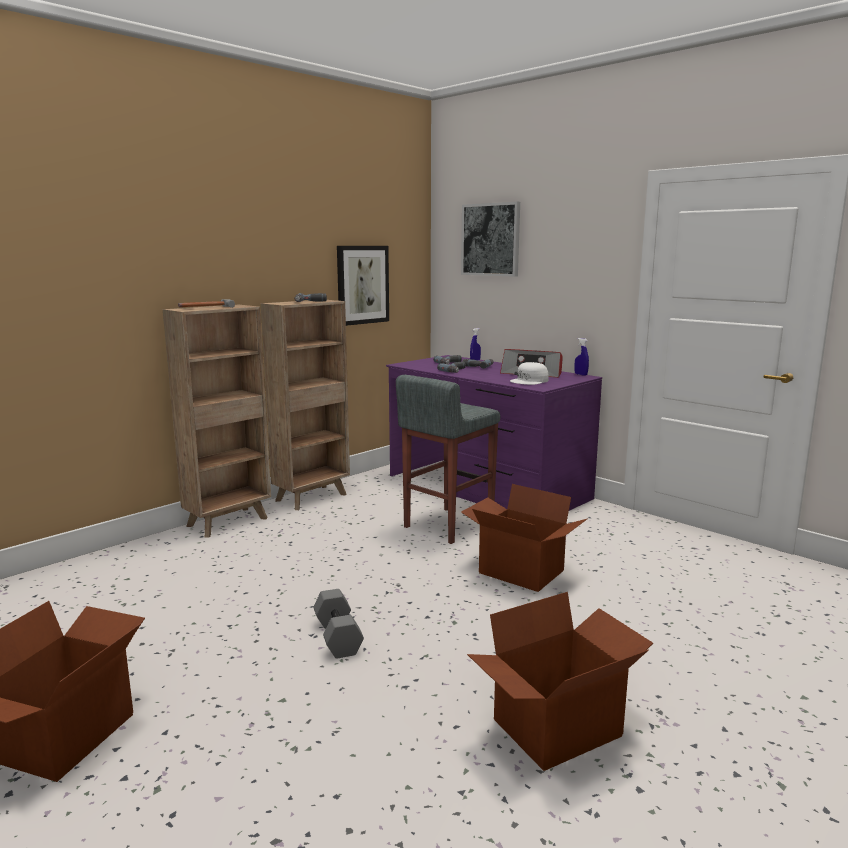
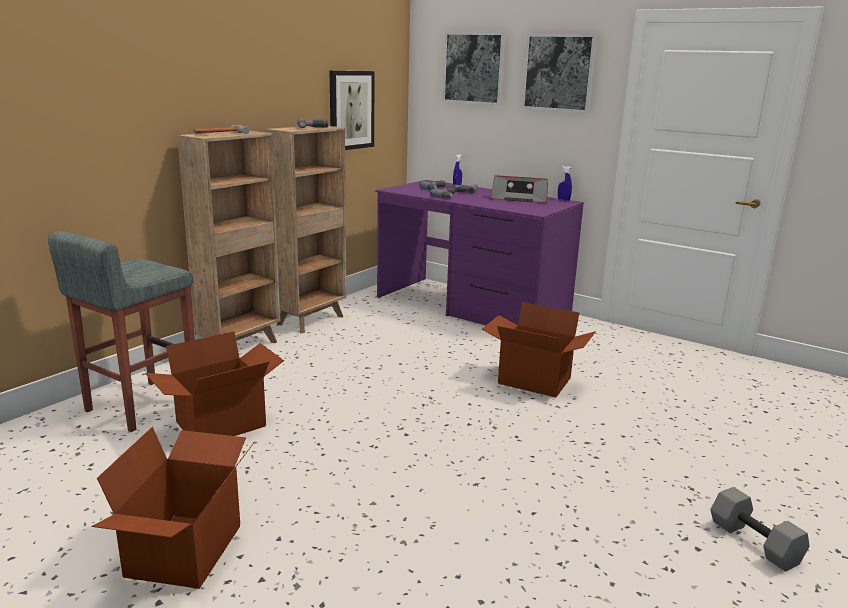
camera: 10 degrees left, 5 degrees up
(336, 636) = (395, 446): grey dumbbell -> grey dumbbell (752, 542)
(447, 525) = (451, 342): grey stool -> grey stool (140, 406)
(529, 381) = (523, 206): white cap -> none
(558, 729) = (617, 508): cardboard box -> cardboard box (221, 425)
(573, 240) = (559, 72): none -> picture

